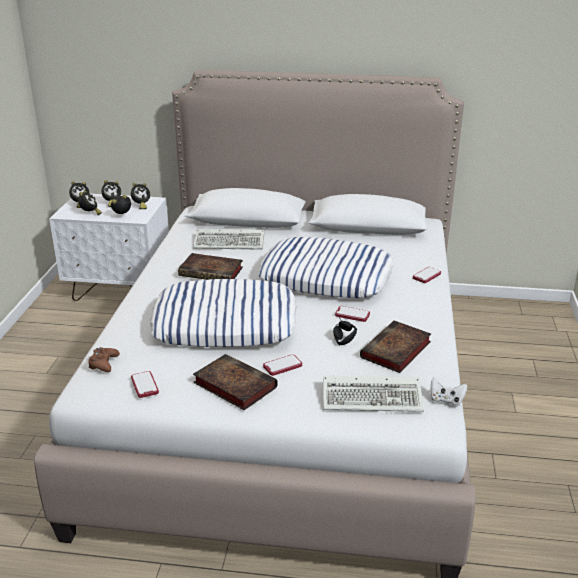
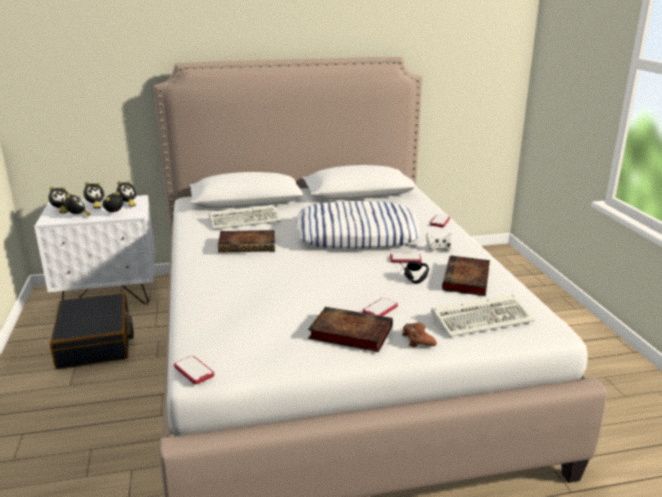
camera: 20 degrees left, 5 degrees down
(86, 336) = (95, 342): none -> black suitcase
(103, 363) = (201, 339): brown game controller -> brown game controller (417, 340)
(144, 385) = (261, 350): phone -> phone (194, 371)
(225, 323) = (297, 284): pillow -> none
(446, 400) = (542, 309): white game controller -> white game controller (439, 249)

